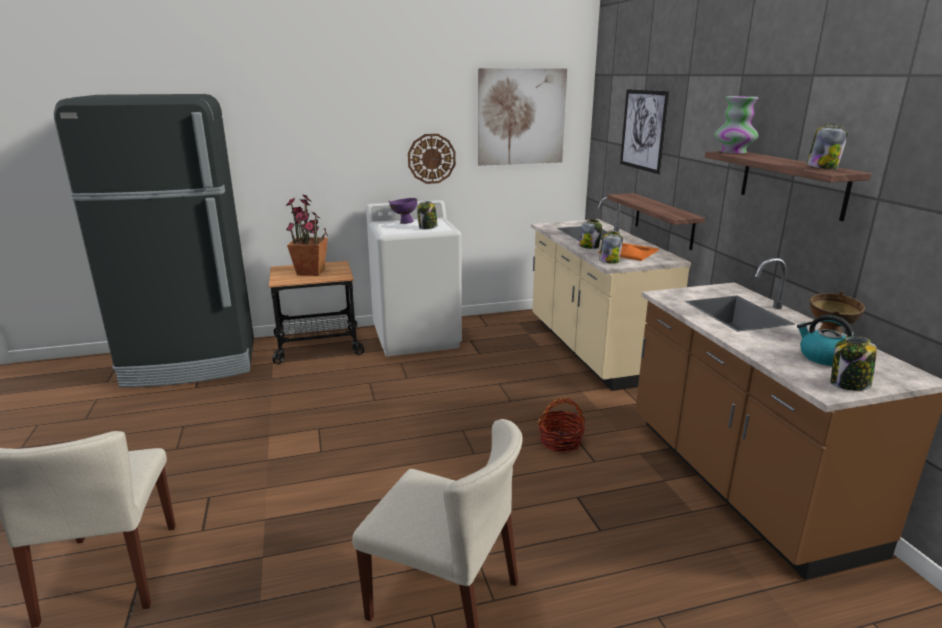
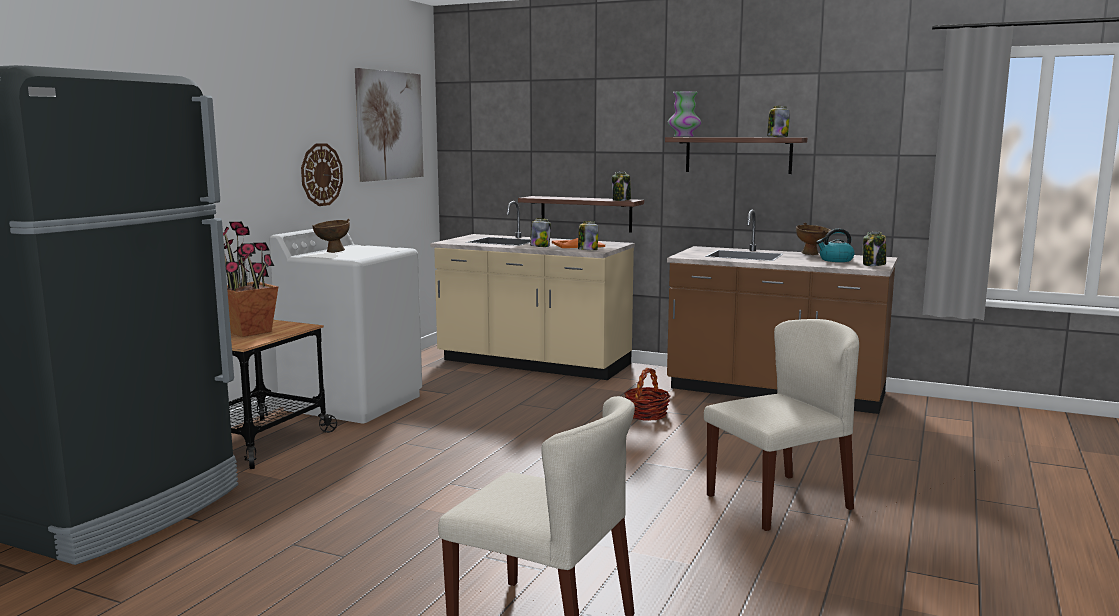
camera: 50 degrees left, 10 degrees down
(403, 222) = (331, 251): purple bowl -> brown bowl
(427, 227) = (376, 250): jar -> jar (621, 200)
(643, 130) = (537, 132): picture -> none

